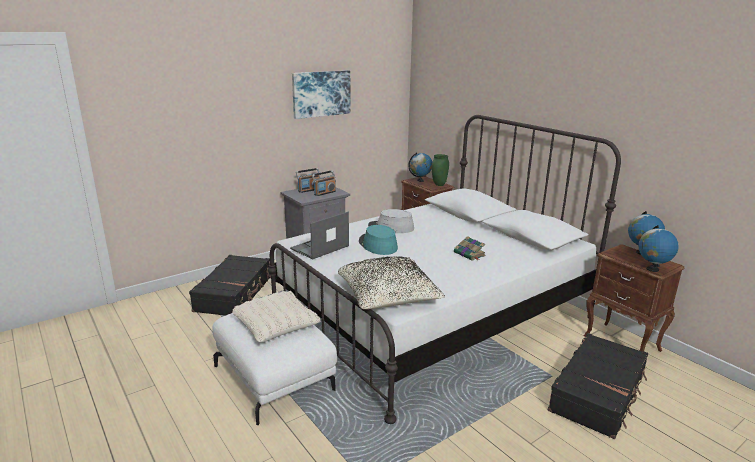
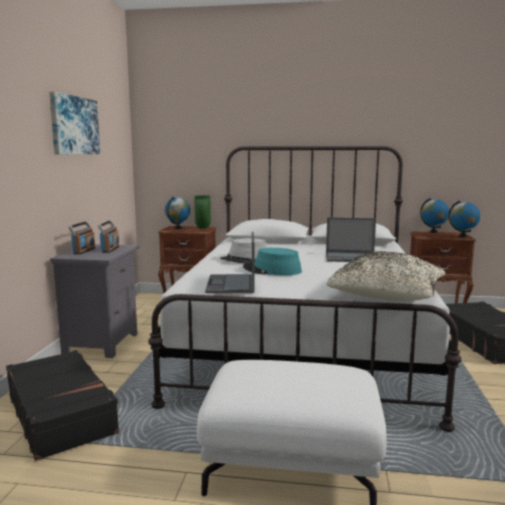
camera: 45 degrees left, 10 degrees down
(276, 324) = (297, 375): beige pillow -> none
(470, 254) = (351, 258): book -> laptop

